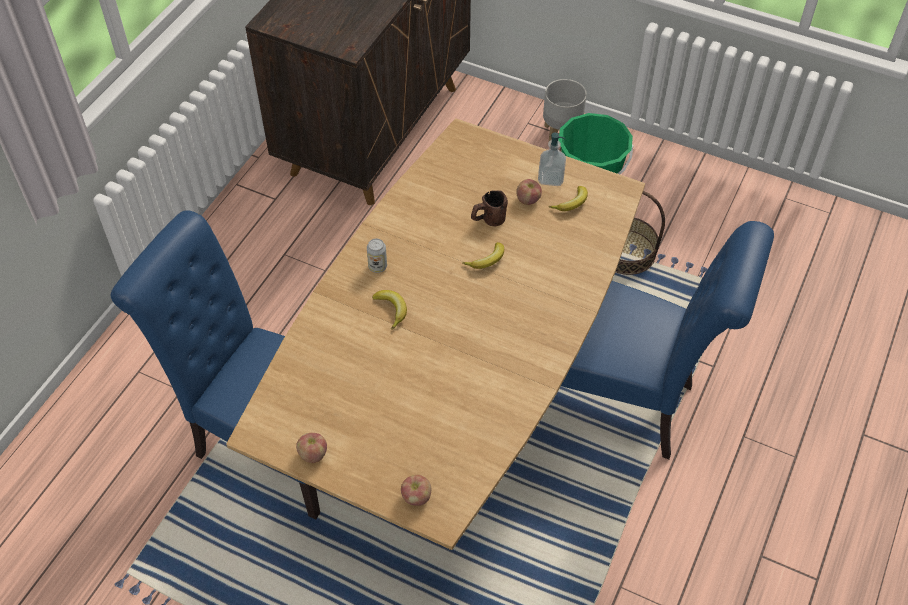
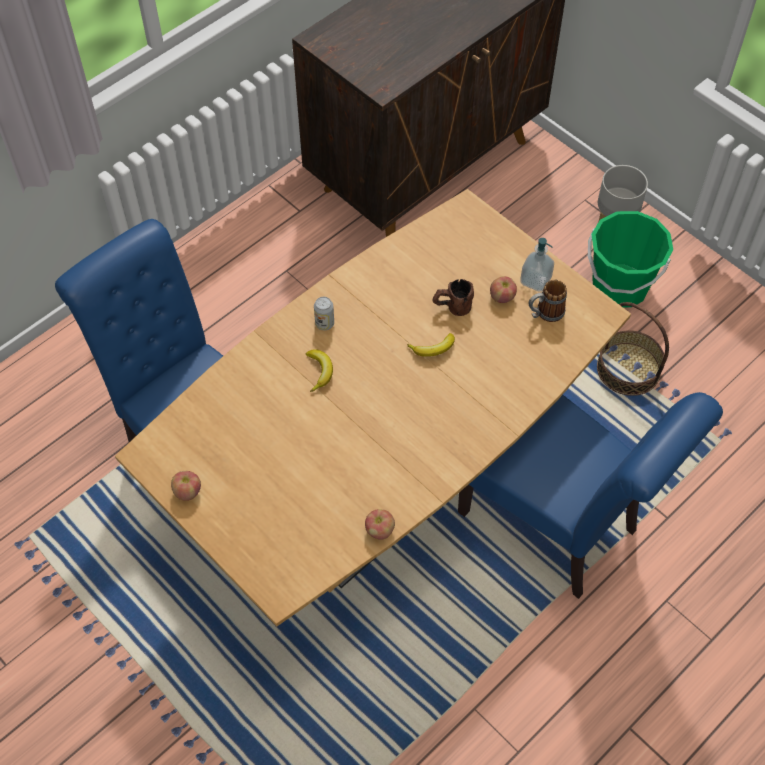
camera: 20 degrees right, 5 degrees up
(416, 497) = (264, 565): apple -> apple (380, 530)
(571, 203) = (544, 313): banana -> mug

